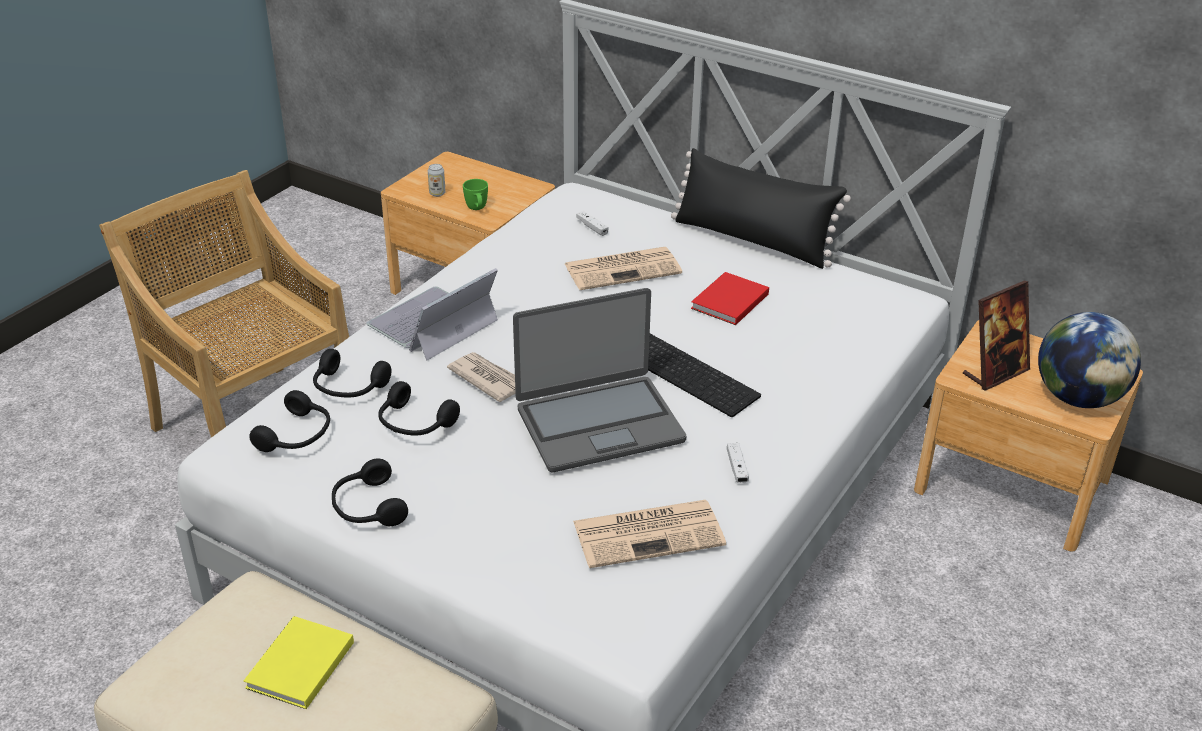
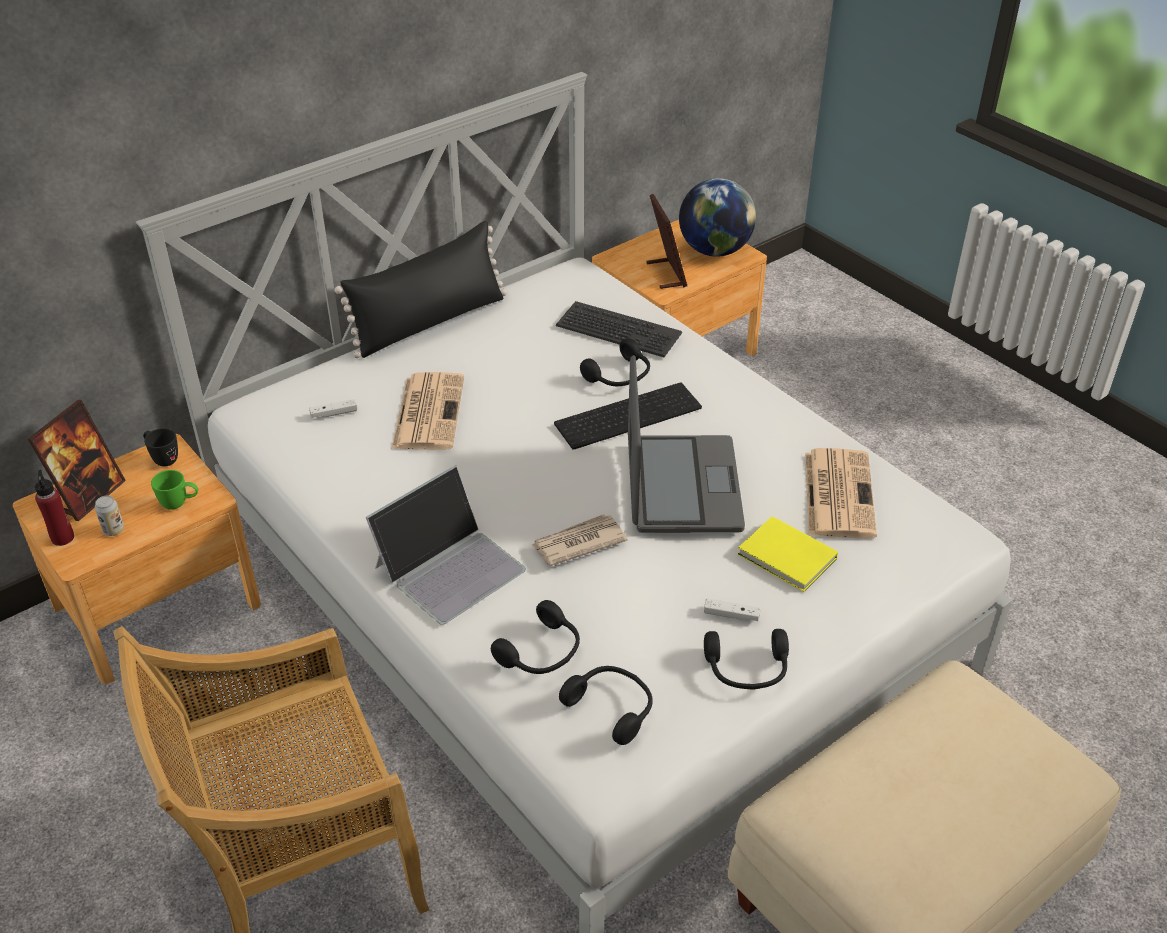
camera: 70 degrees left, 5 degrees up
(297, 666) = (916, 778): yellow book -> yellow book (788, 558)
(414, 424) = (633, 609): black headphones -> black headphones (619, 376)
(420, 178) = (62, 537): none -> red bottle
(432, 323) = (450, 567): laptop -> laptop turned 105 degrees counterclockwise
(467, 174) = (90, 496): none -> picture frame
(522, 188) = (162, 459): none -> black mug
(728, 302) = (526, 364): red book -> none
(737, 468) = (768, 424): white game controller -> white game controller (731, 615)
(821, 341) = (618, 331): none -> keyboard

